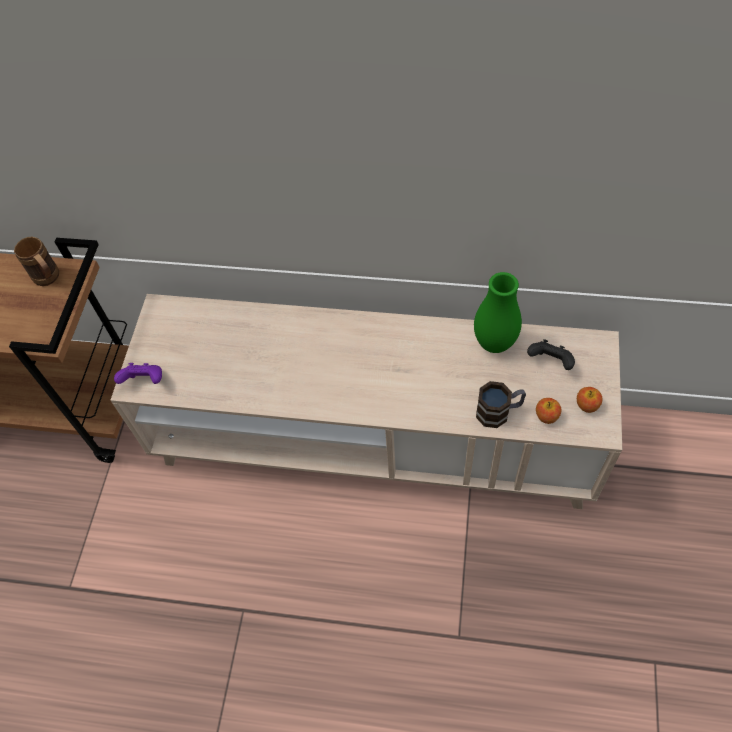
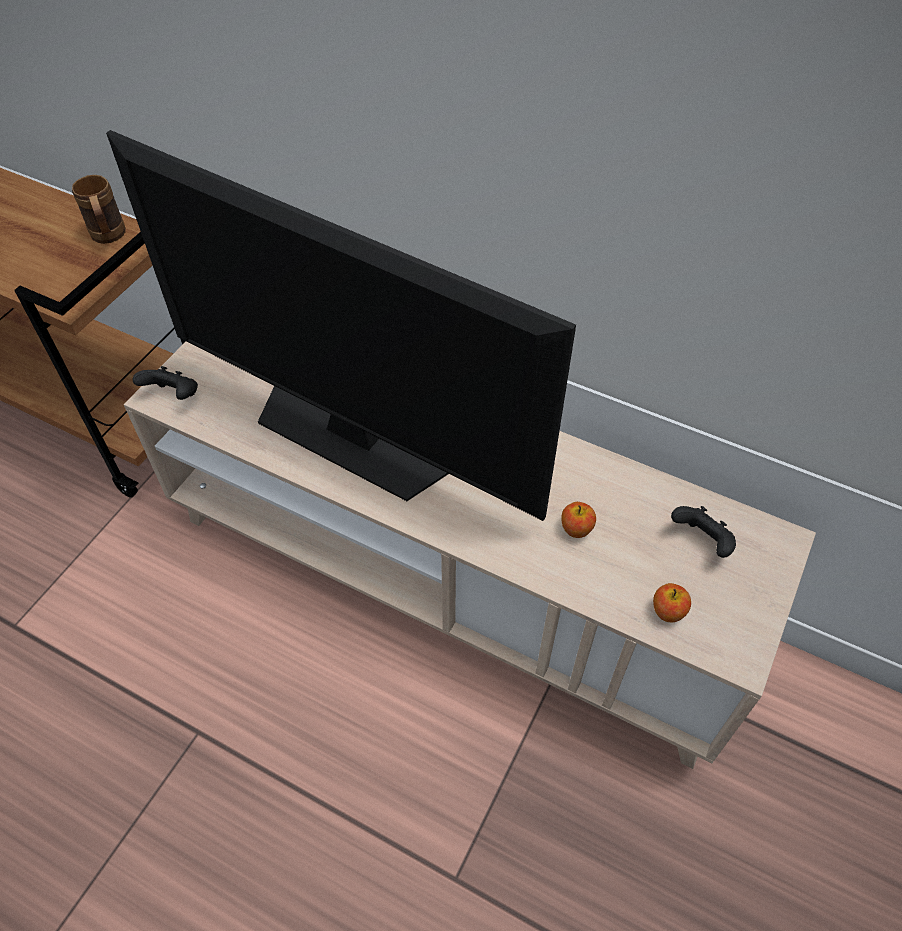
camera: 15 degrees right, 5 degrees down
(145, 381) = (174, 396): purple game controller -> black game controller
(289, 367) = (354, 435): none -> television
(494, 343) = (633, 492): green vase -> none
(499, 412) = (603, 583): mug -> none
(586, 405) = (732, 616): apple -> apple (576, 528)

